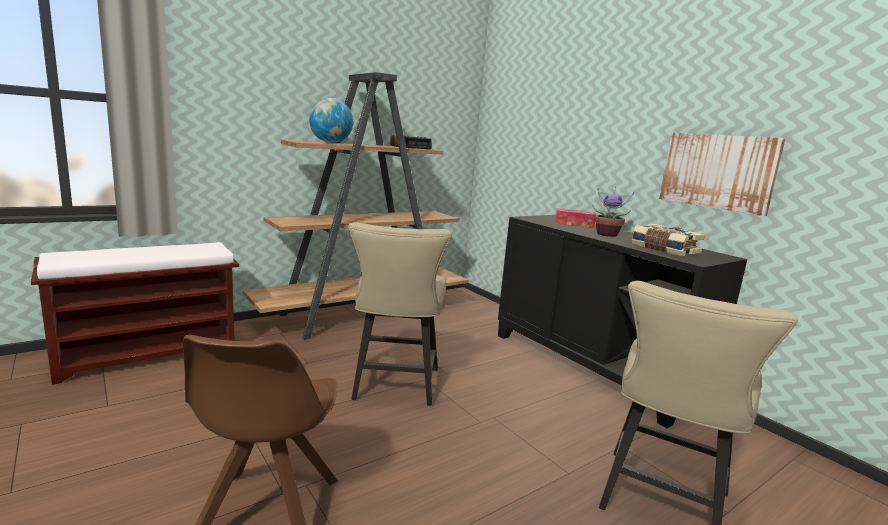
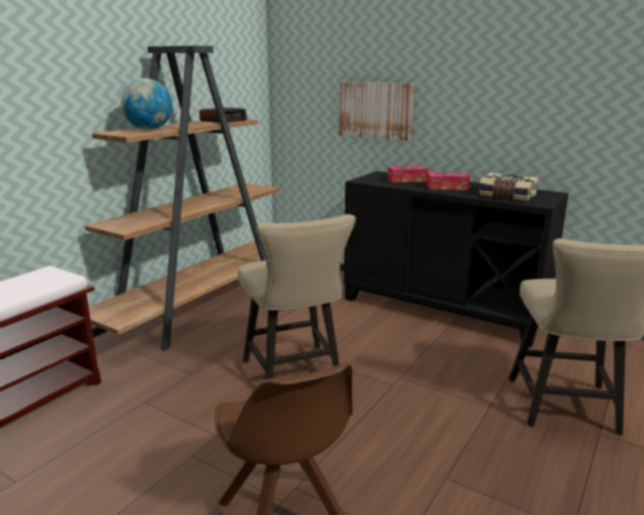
camera: 20 degrees left, 5 degrees up
(607, 234) = (447, 187): potted plant -> tissue box
(717, 171) = (534, 119): picture -> picture (375, 110)

